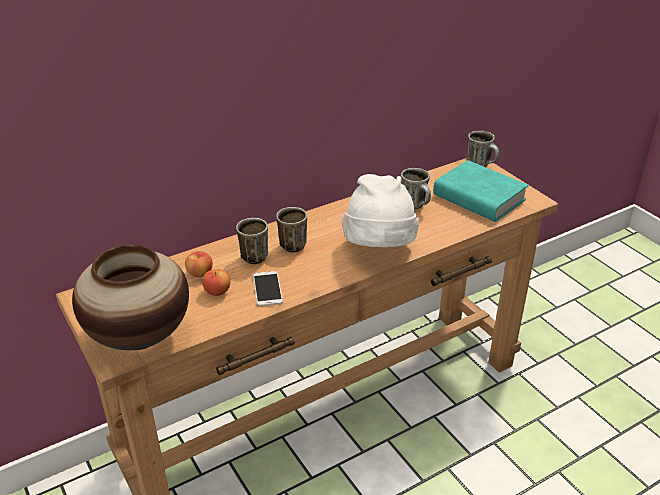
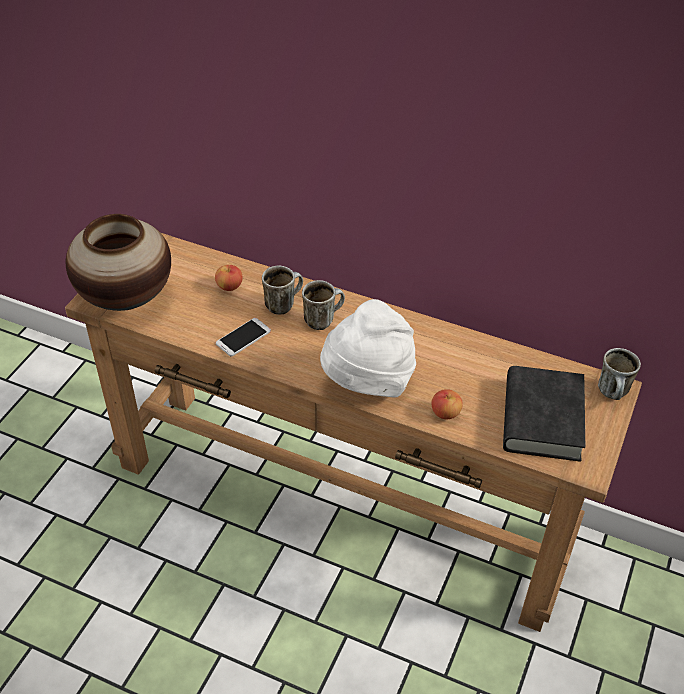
camera: 55 degrees right, 10 degrees up
(217, 291) = (214, 309): apple -> apple (445, 413)
(416, 206) = (472, 376): mug -> none
(479, 198) = (542, 419): turquoise book -> black book

